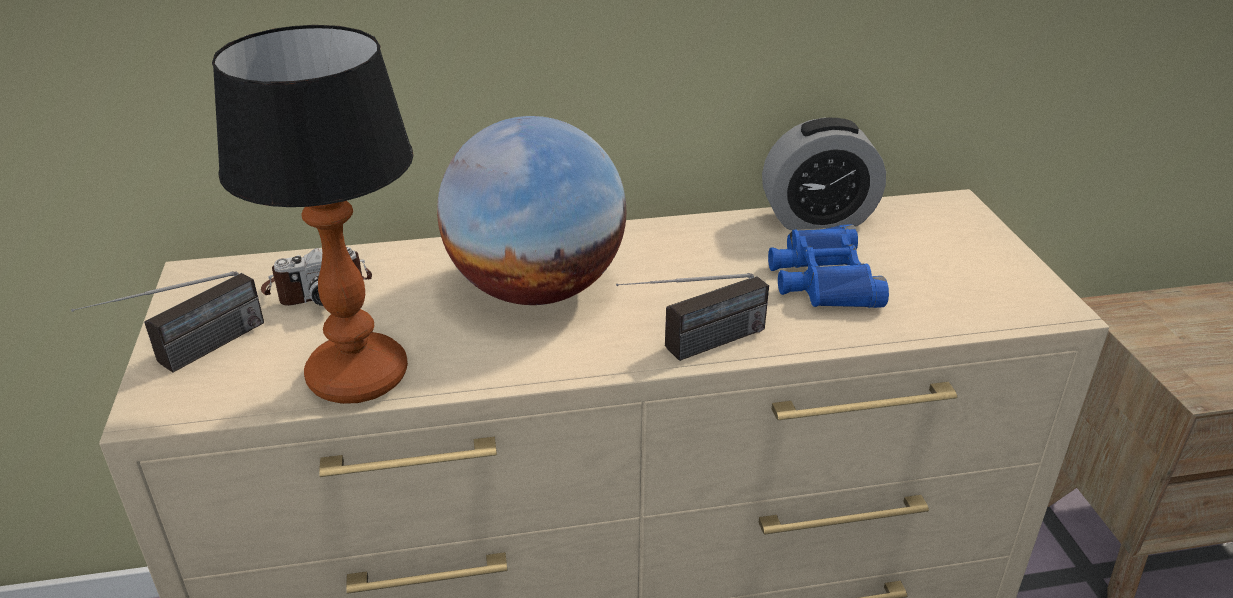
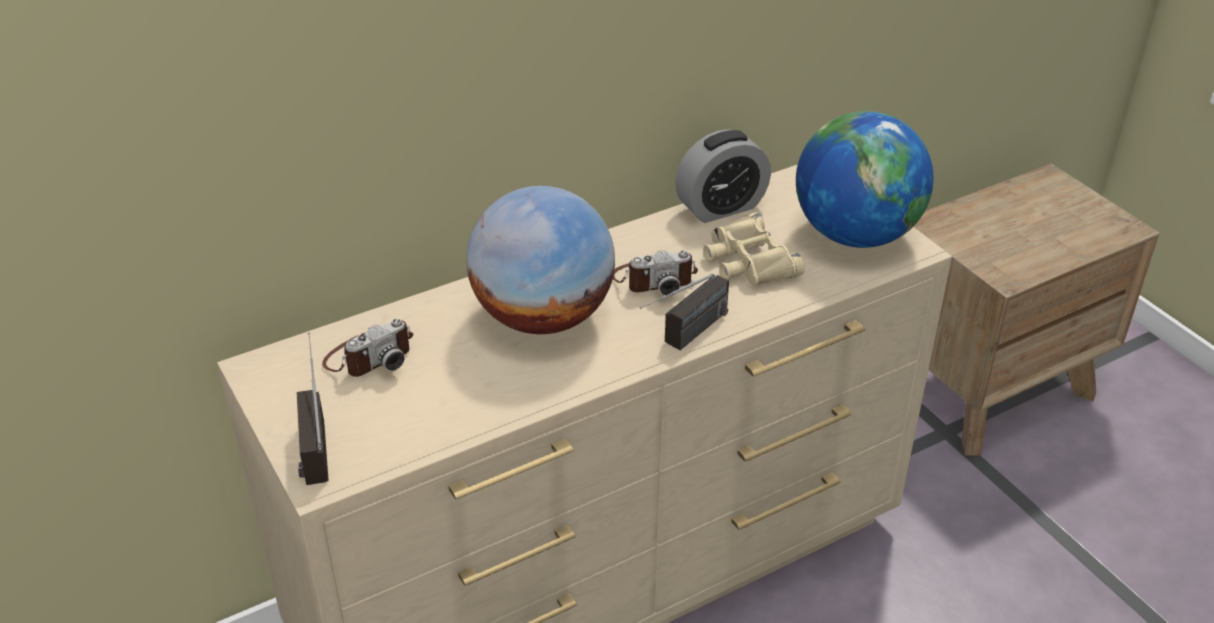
camera: 20 degrees left, 5 degrees up
(188, 357) = (311, 436): radio -> radio turned 150 degrees clockwise
(360, 376) = (458, 418): table lamp -> none
(693, 275) = (654, 279): none -> camera
(822, 279) = (748, 261): blue binoculars -> beige binoculars
(979, 277) = (855, 235): none -> globe

